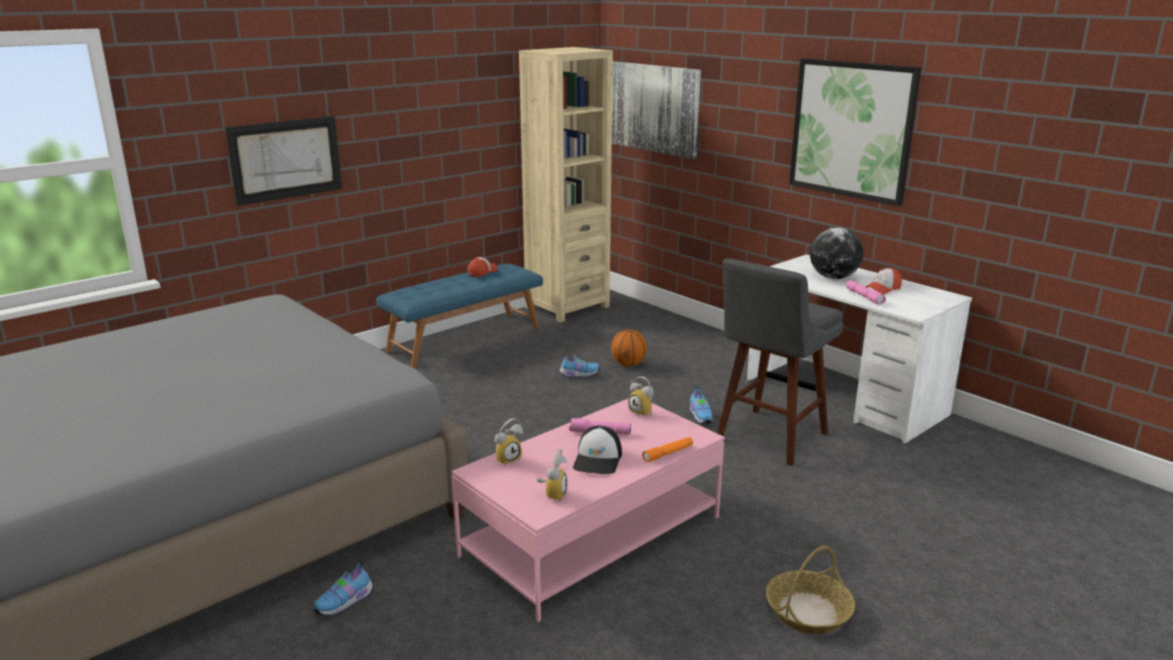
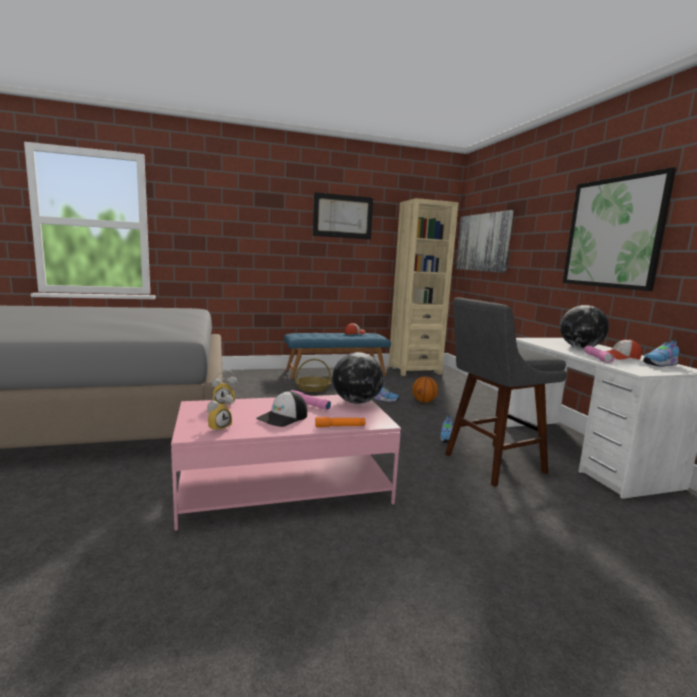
camera: 25 degrees right, 10 degrees down
(286, 159) = (239, 242): picture -> picture (343, 216)
(346, 603) = (86, 477): shoe -> shoe (660, 364)
(643, 412) = (356, 402): alarm clock -> globe
(808, 612) = (402, 610): basket -> basket (312, 388)

